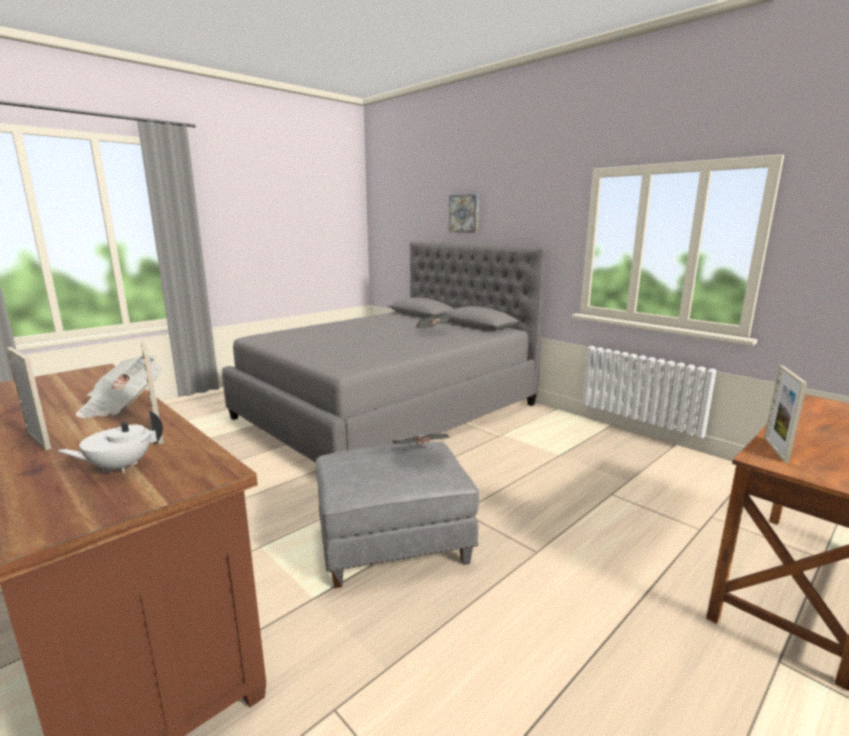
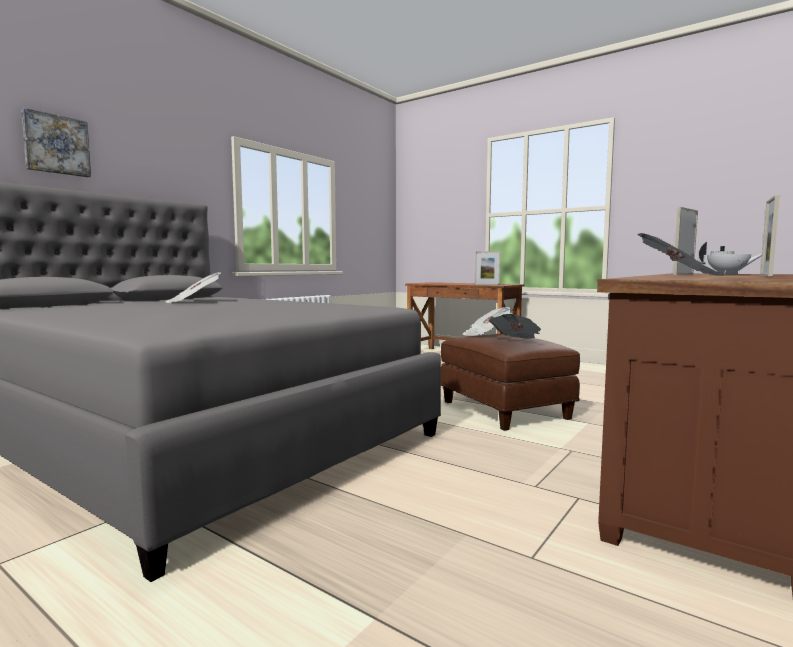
camera: 100 degrees left, 10 degrees down
(353, 458) = (516, 341): none -> newspaper
(392, 544) = (506, 410): grey ottoman -> brown ottoman

